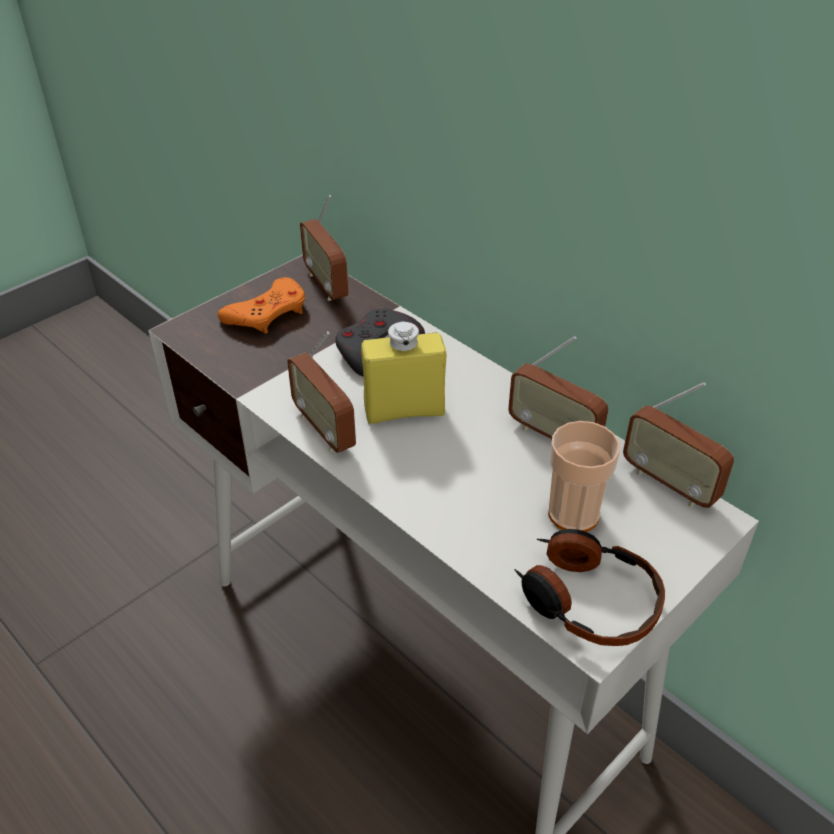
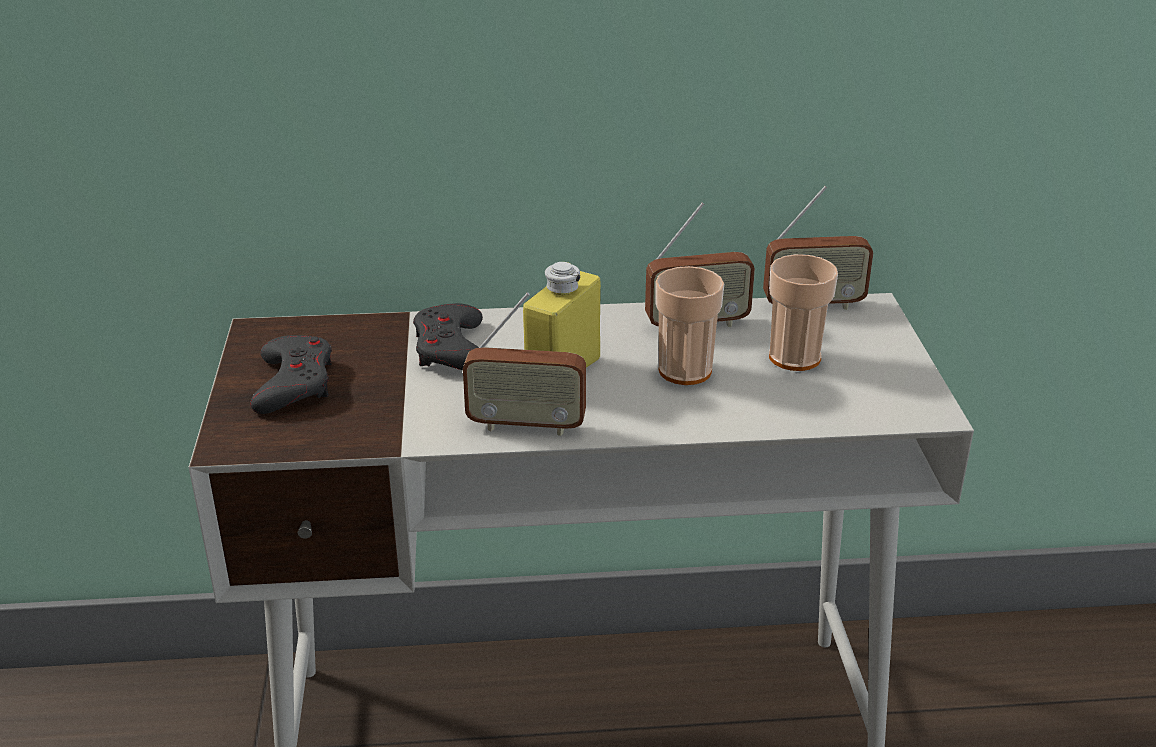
camera: 50 degrees left, 10 degrees down
(267, 313) = (294, 383): orange game controller -> grey game controller
(327, 285) = (309, 332): radio -> none
(480, 465) = (685, 371): none -> cup
(587, 599) = (889, 395): headphones -> none

